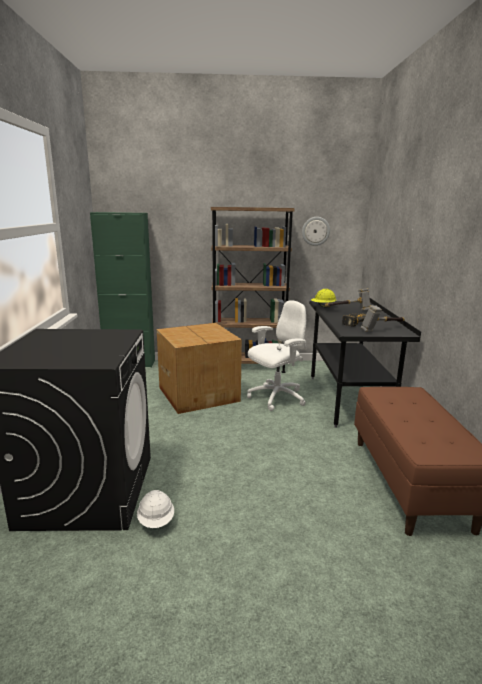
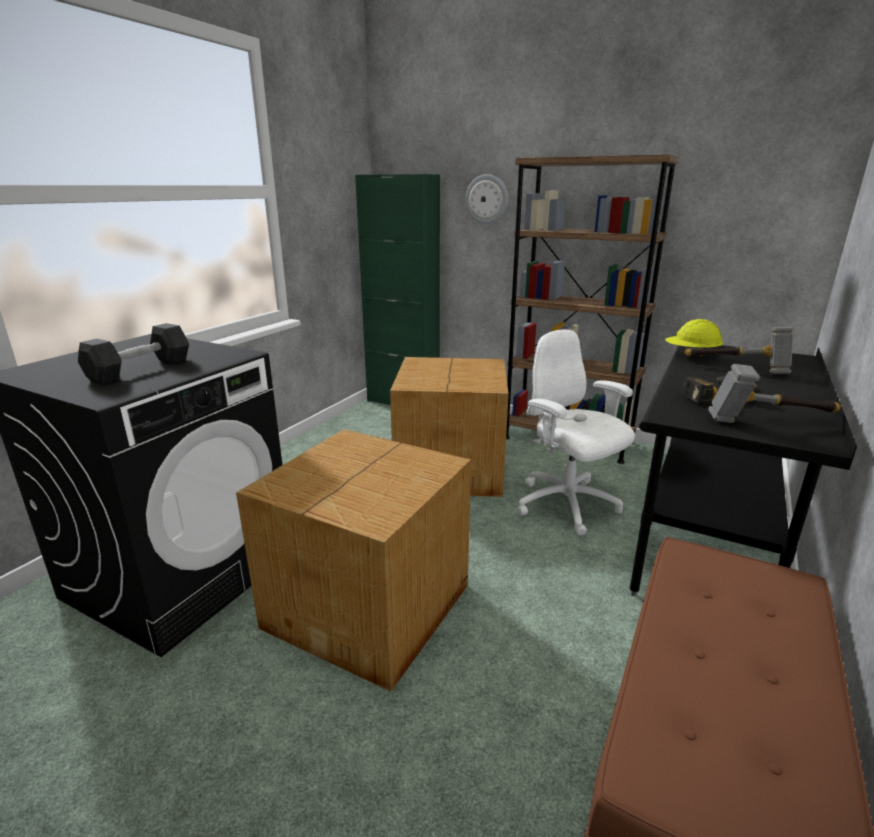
camera: 30 degrees right, 5 degrees up
(85, 348) = (140, 369): none -> black dumbbell
(156, 521) = (204, 660): white hard hat -> none
(222, 468) = (371, 605): none -> cardboard box
(276, 398) = (567, 505): white office chair -> white office chair turned 120 degrees counterclockwise
(315, 231) = (731, 204): wall clock -> wall clock (487, 199)

